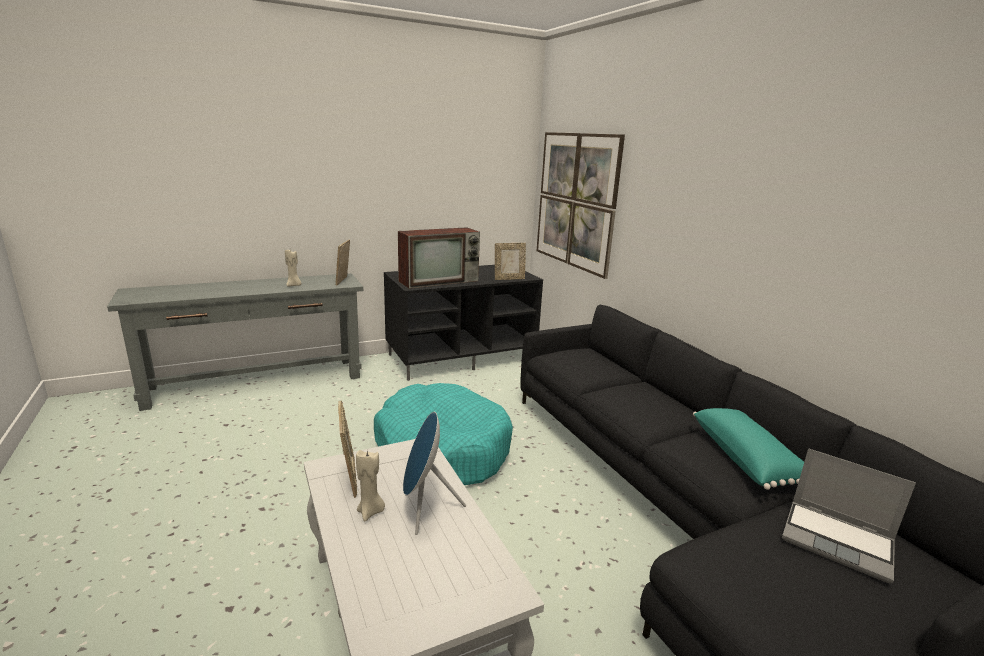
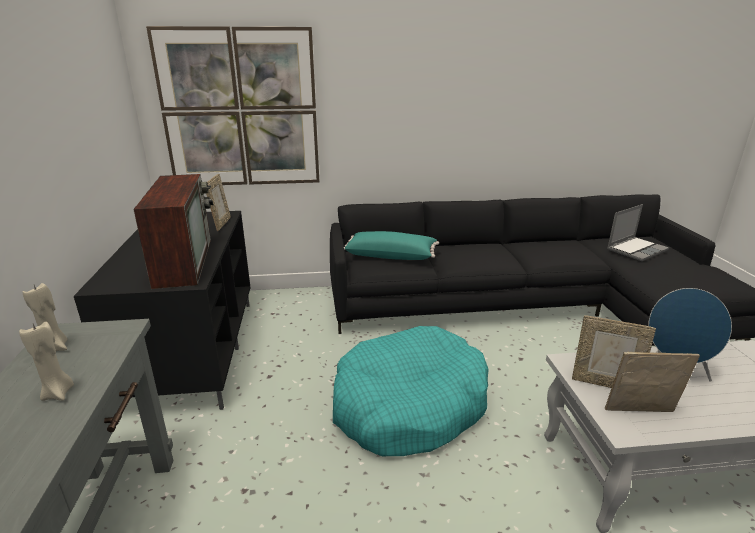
camera: 70 degrees left, 5 degrees up
(343, 281) = (95, 334): picture frame -> picture frame (604, 383)
(370, 512) = (690, 403): beige candle -> beige candle (56, 347)
(748, 460) = (555, 246): turquoise pillow -> turquoise pillow (391, 255)

